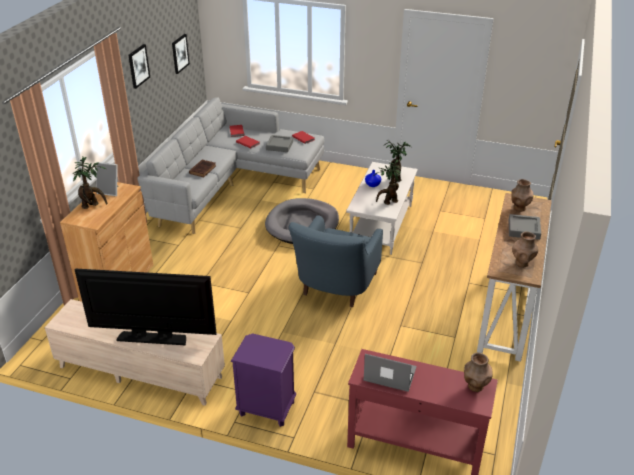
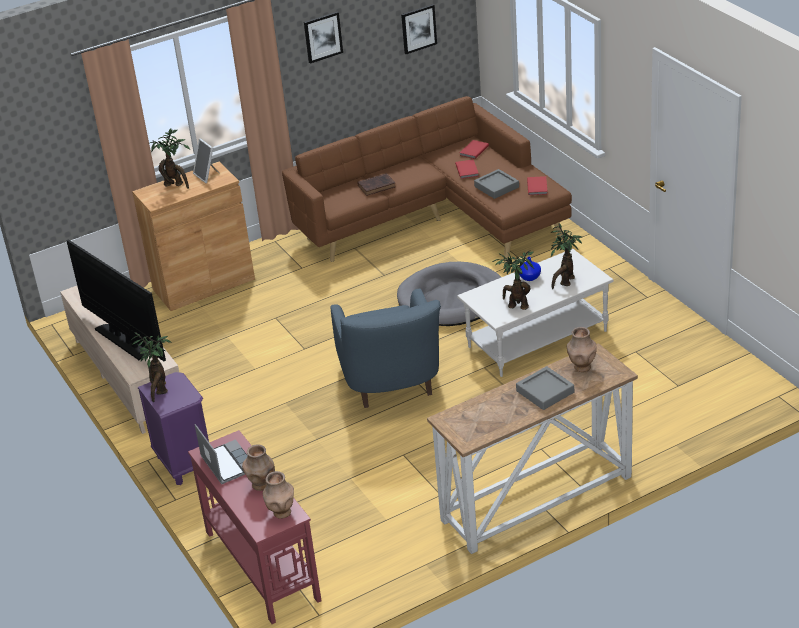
camera: 45 degrees right, 0 degrees up
(233, 185) = (439, 221): grey sofa -> brown sofa
(254, 354) = (160, 391): none -> potted plant
(335, 287) = (392, 384): blue armchair -> blue armchair turned 75 degrees counterclockwise
(522, 263) = (481, 424): brown vase -> brown vase (261, 485)

